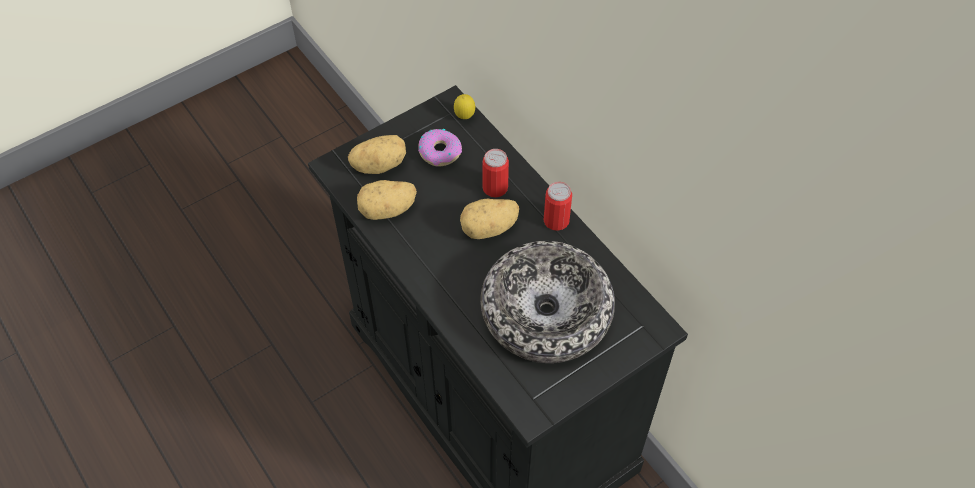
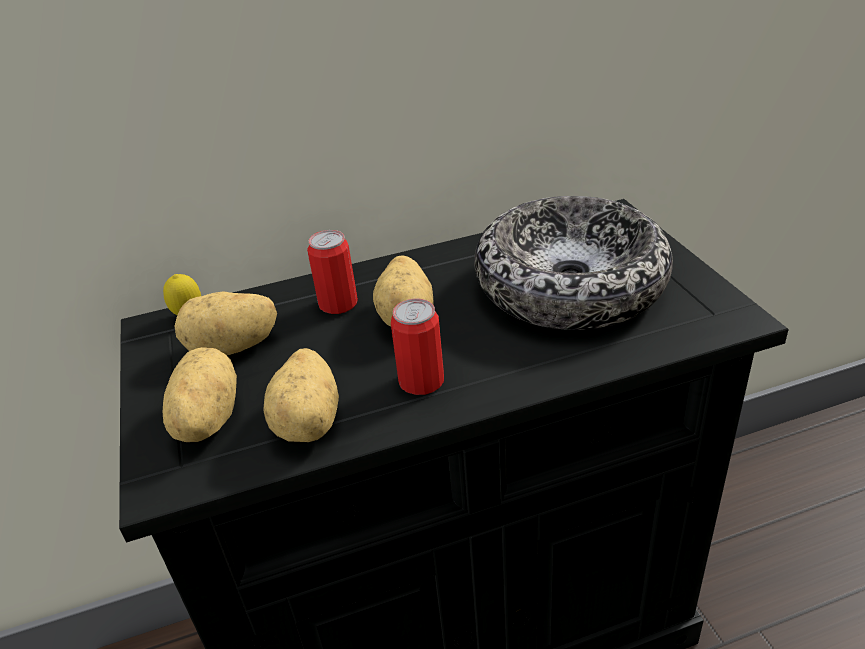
camera: 70 degrees left, 20 degrees down
(440, 151) = (233, 348): donut -> potato
(556, 220) = (424, 261): can -> can (421, 381)

